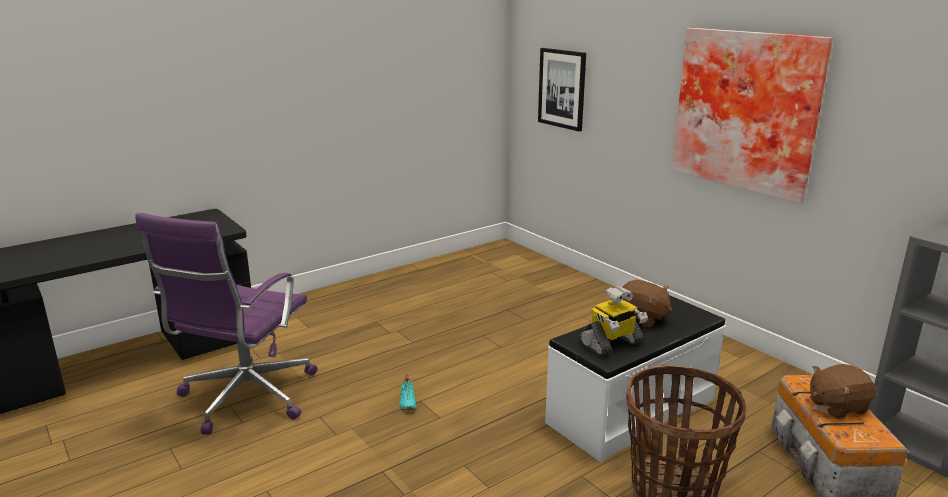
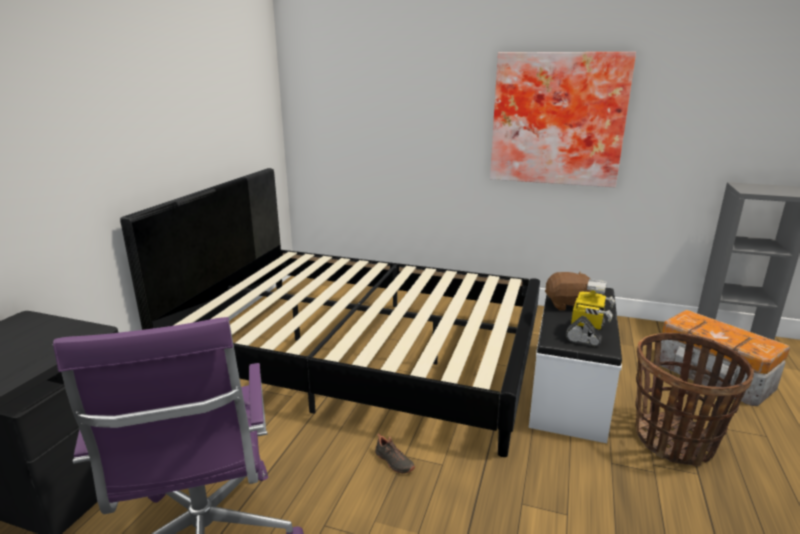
camera: 35 degrees left, 0 degrees up
(407, 401) = (393, 462): turquoise shoe -> black shoe
(481, 318) = (361, 352): none -> black bed
(562, 88) = (354, 121): picture -> none
(836, 406) = (722, 331): brown plush toy -> none

